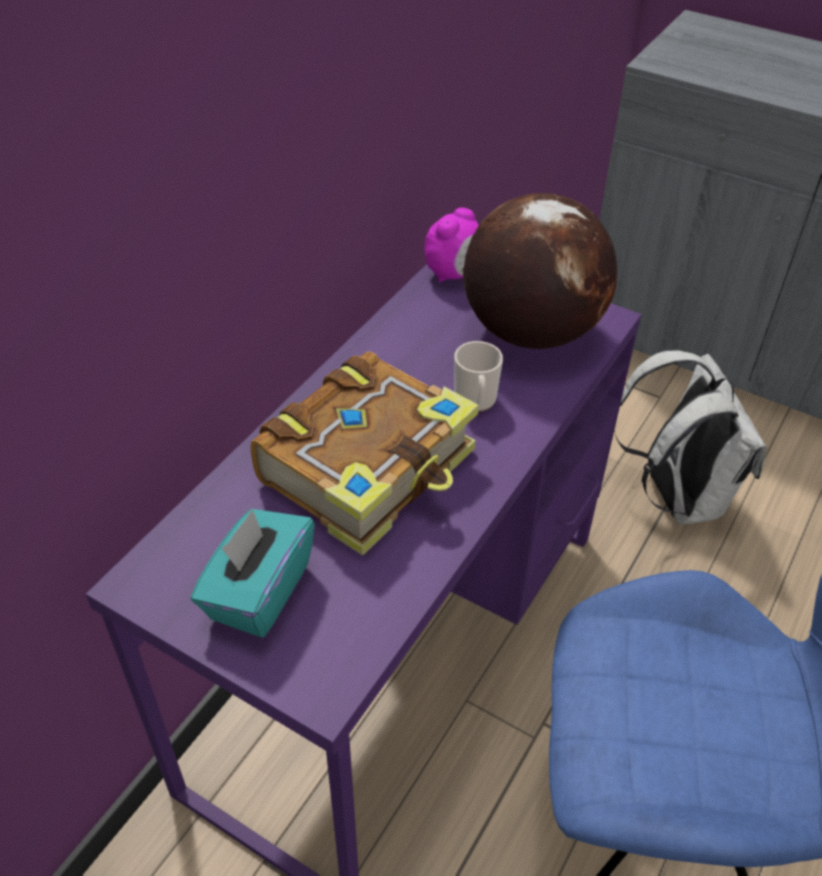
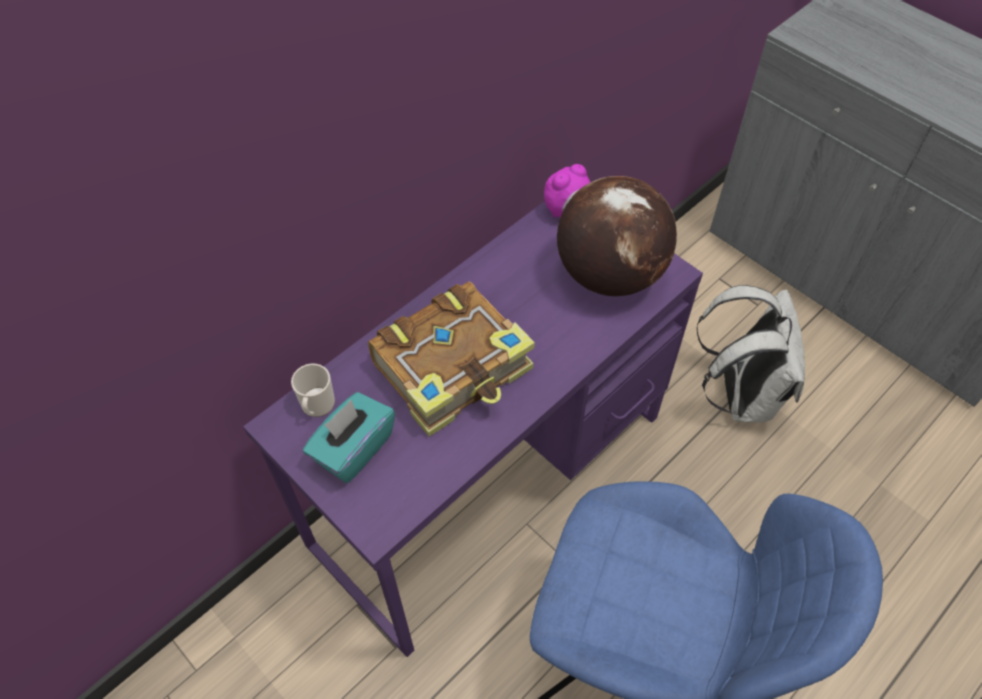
camera: 15 degrees right, 10 degrees up
(475, 401) = (547, 328): mug -> mug (317, 406)

